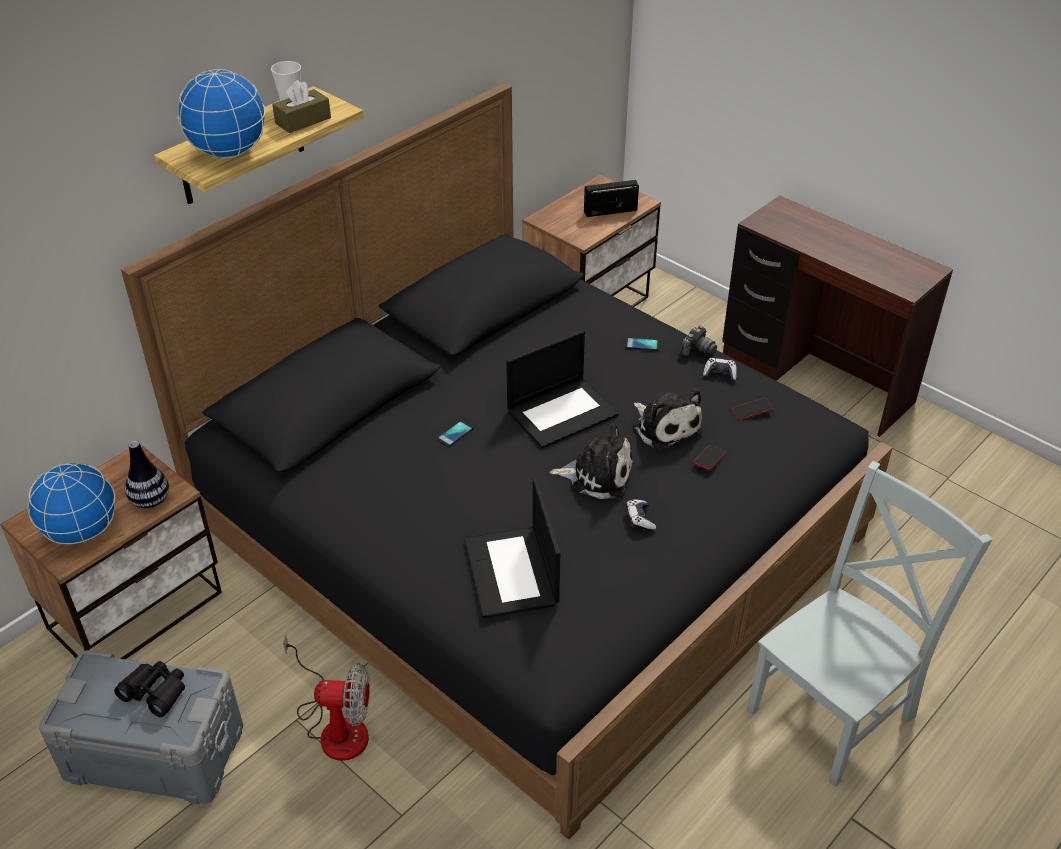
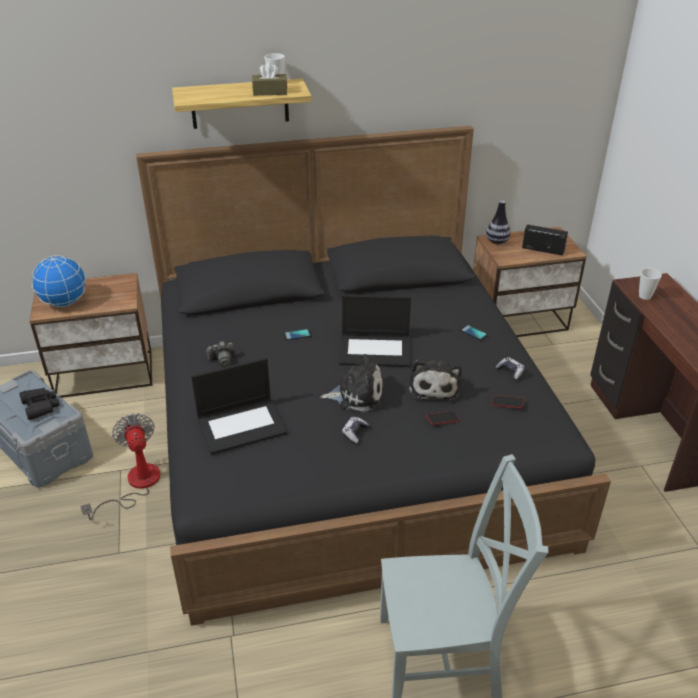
camera: 35 degrees right, 5 degrees down
(150, 501) = (110, 302): vase -> vase (497, 242)
(229, 152) = (209, 95): globe -> none
(335, 726) = (135, 485): fan -> fan turned 150 degrees counterclockwise
(512, 573) = (242, 425): laptop -> laptop turned 135 degrees counterclockwise
(597, 475) = (357, 395): plush toy -> plush toy turned 45 degrees counterclockwise
(697, 350) = (510, 351): camera -> camera (222, 360)
(785, 231) = (644, 296): none -> cup

